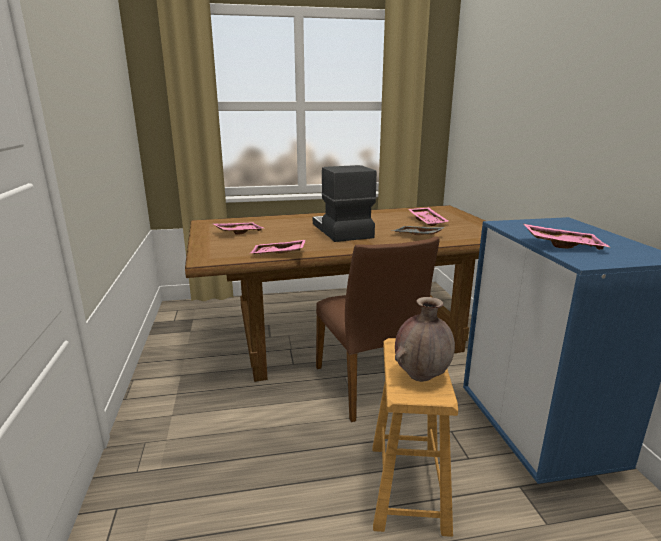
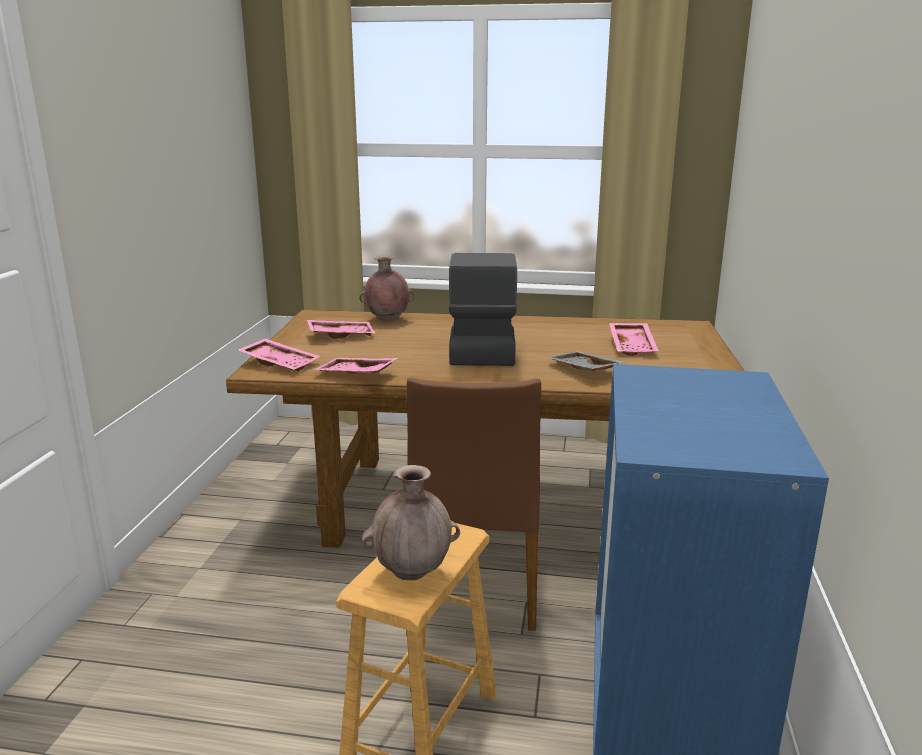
camera: 20 degrees right, 0 degrees up
(259, 221) = (387, 320): none -> brown vase
(562, 245) = (662, 419): pink tray -> pink tray (280, 363)

